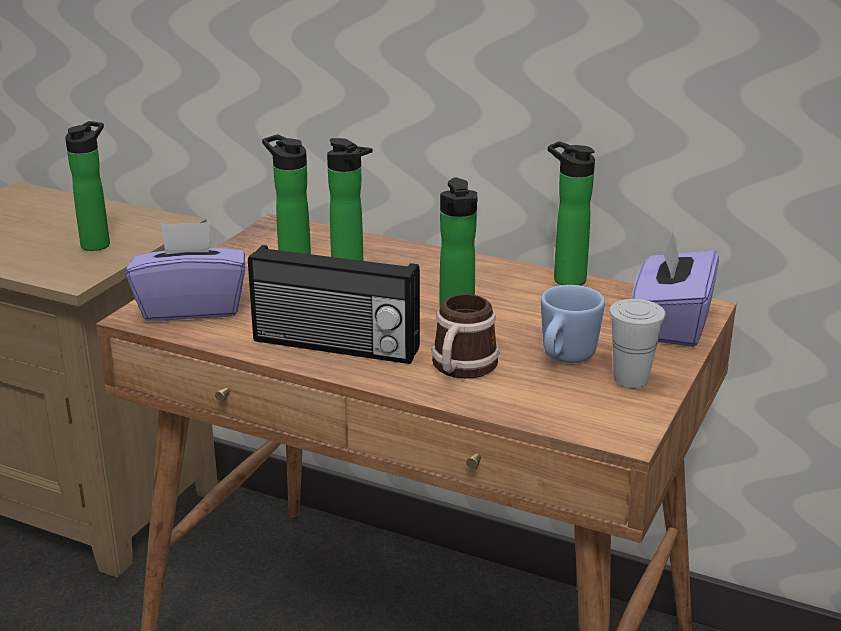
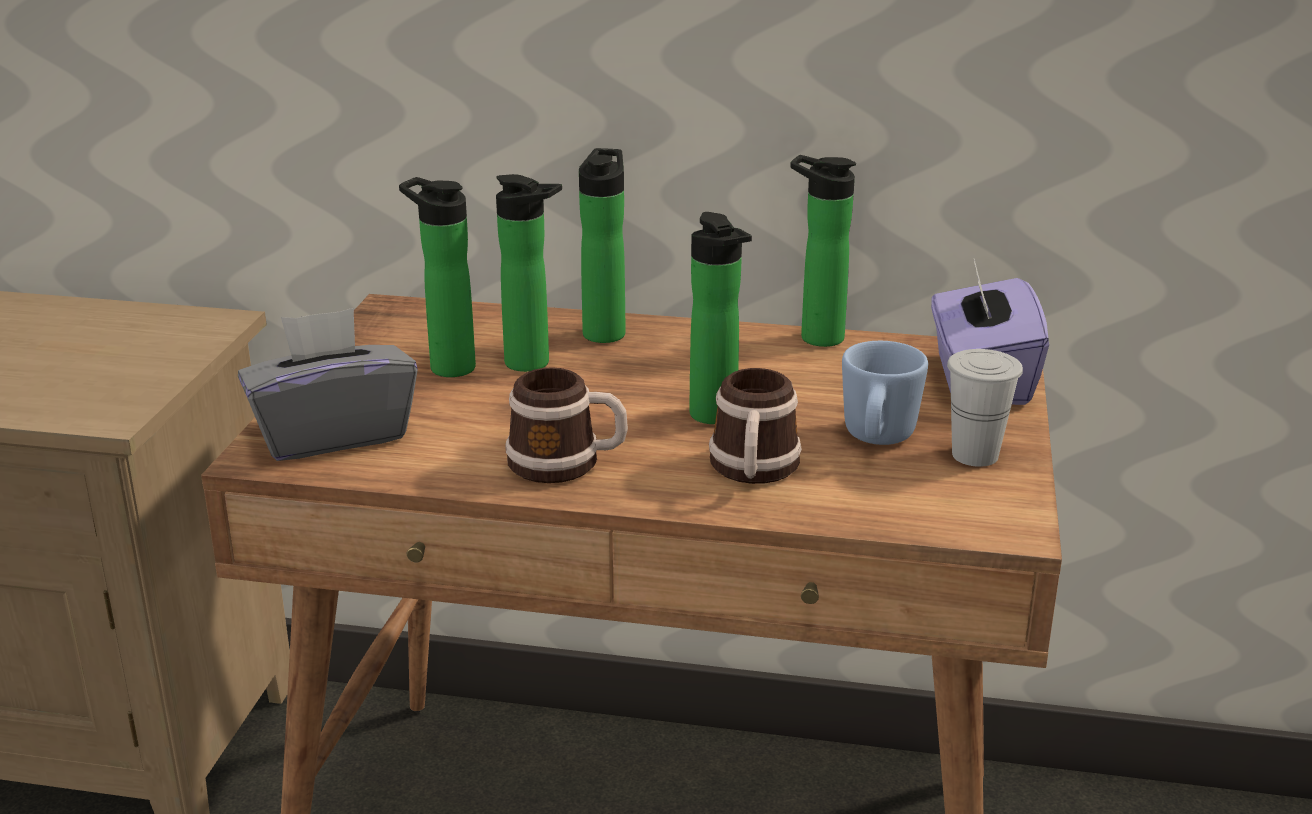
camera: 15 degrees left, 0 degrees up
(98, 243) = (123, 362): bottle -> bottle (605, 332)
(192, 307) = (332, 434): purple tissue box -> grey tissue box
(335, 346) = (567, 463): radio -> mug

